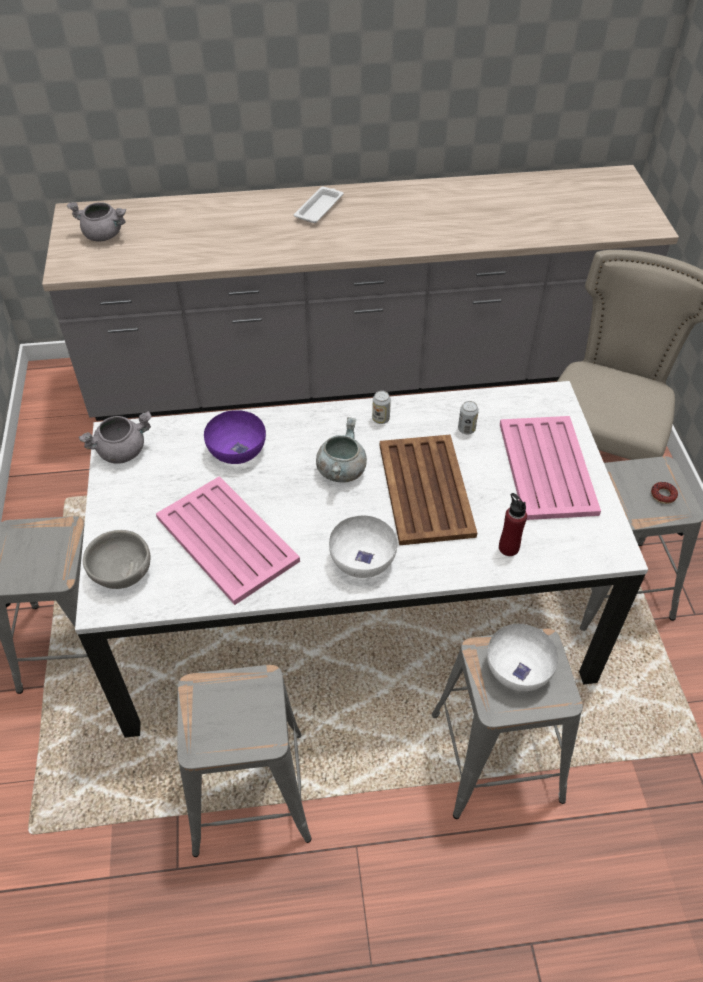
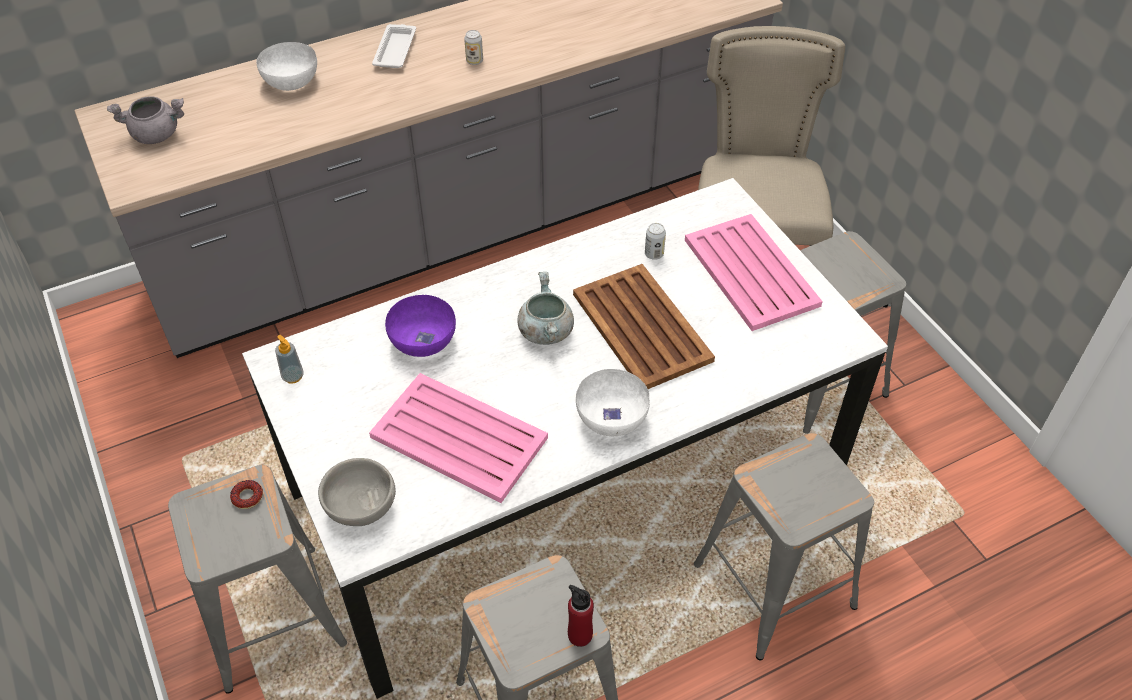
camera: 20 degrees left, 0 degrees up
(122, 451) = (293, 376): grey cooking pot -> soap dispenser
(380, 419) = (561, 266): can -> can (474, 61)
(508, 547) = (749, 363): red bottle -> red bottle (580, 635)
(518, 668) = (798, 481): white bowl -> white bowl (291, 80)
(663, 495) = (860, 271): donut -> donut (247, 497)

